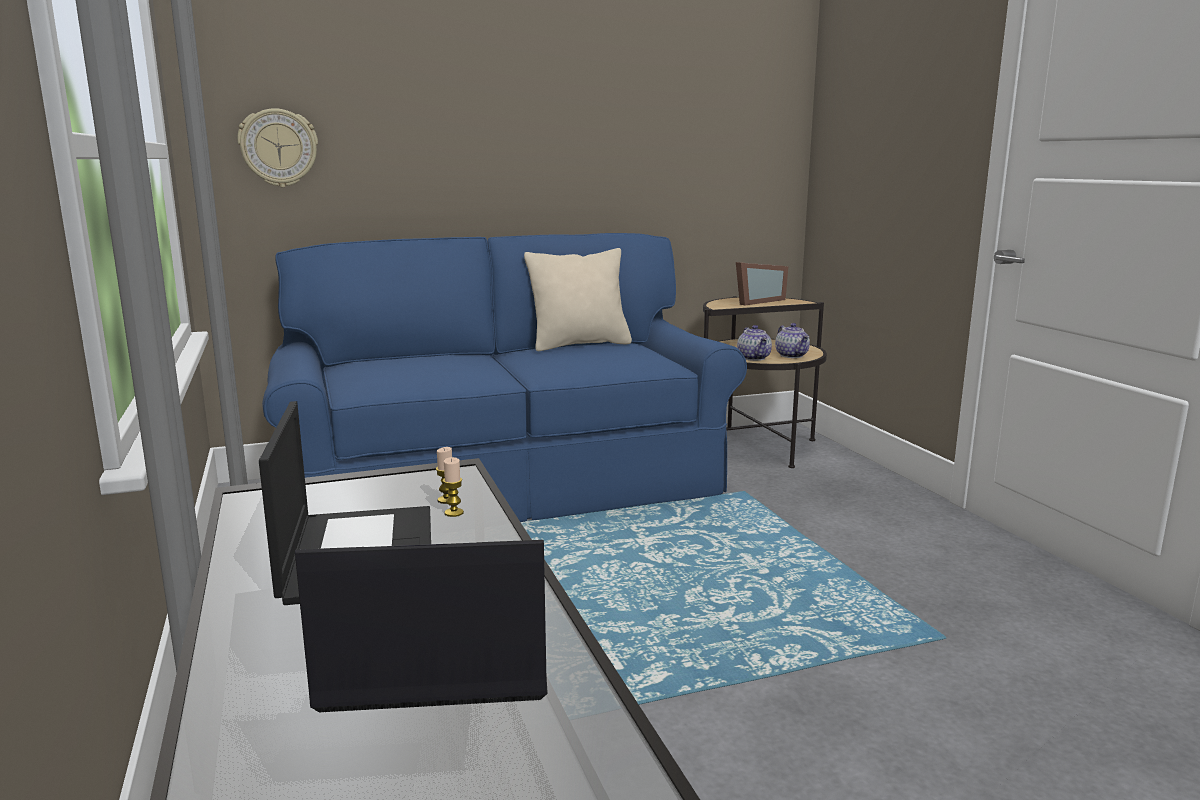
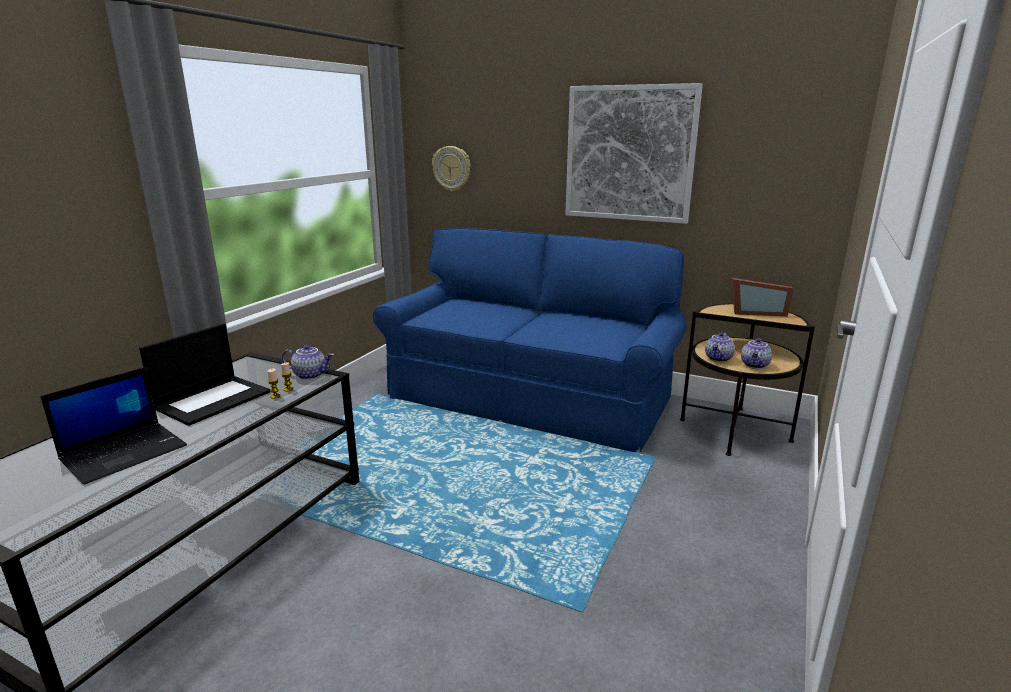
camera: 45 degrees right, 5 degrees up
(429, 476) = (310, 375): none -> teapot
(433, 664) = (125, 452): laptop -> laptop turned 90 degrees clockwise
(572, 120) = (629, 154): none -> picture
(579, 345) = (589, 317): beige pillow -> none

